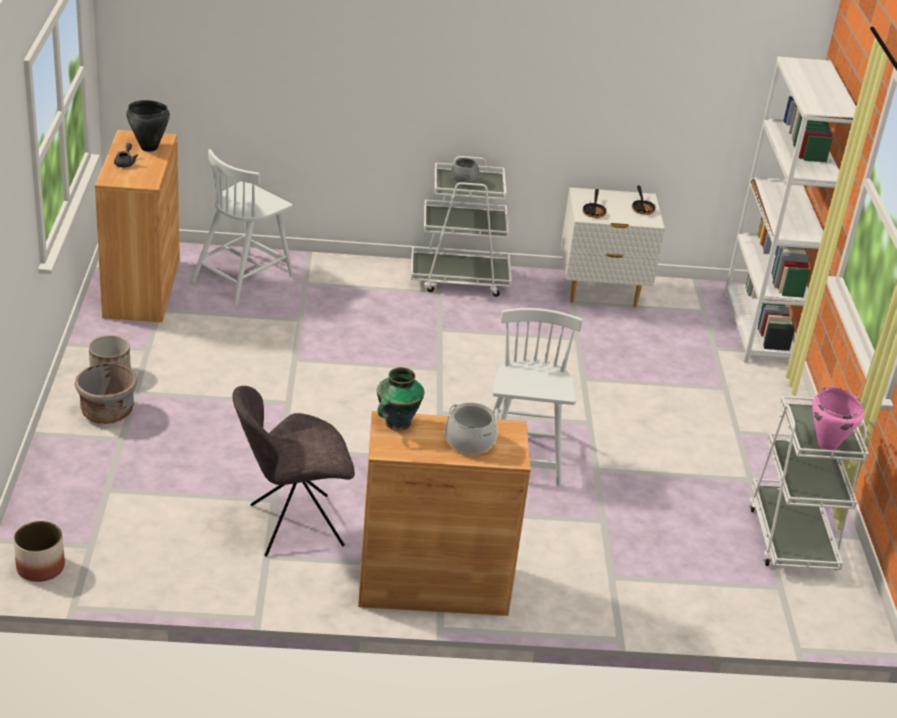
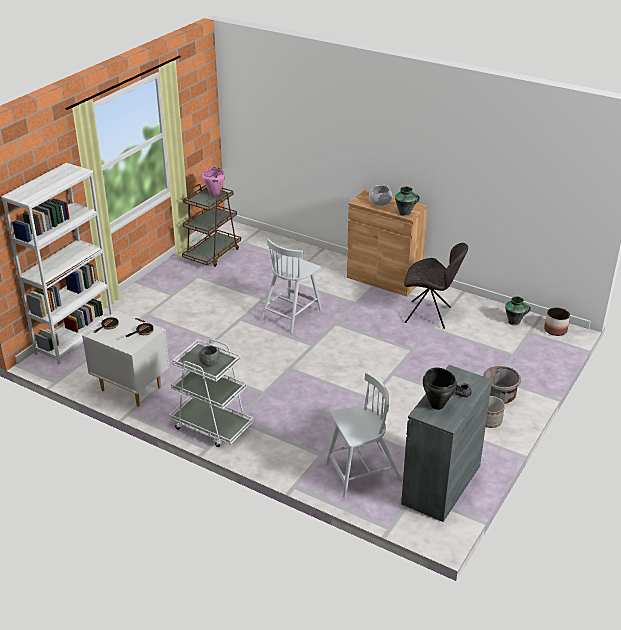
camera: 145 degrees left, 0 degrees up
(126, 561) = (514, 322): none -> vase
(142, 288) = (441, 484): brown cabinet -> grey cabinet
(791, 537) = (212, 254): white cart -> brown cart

